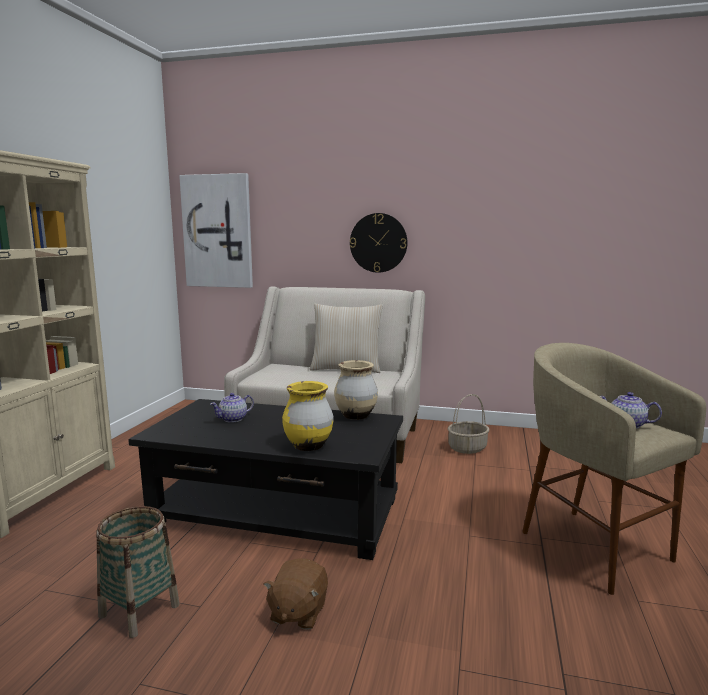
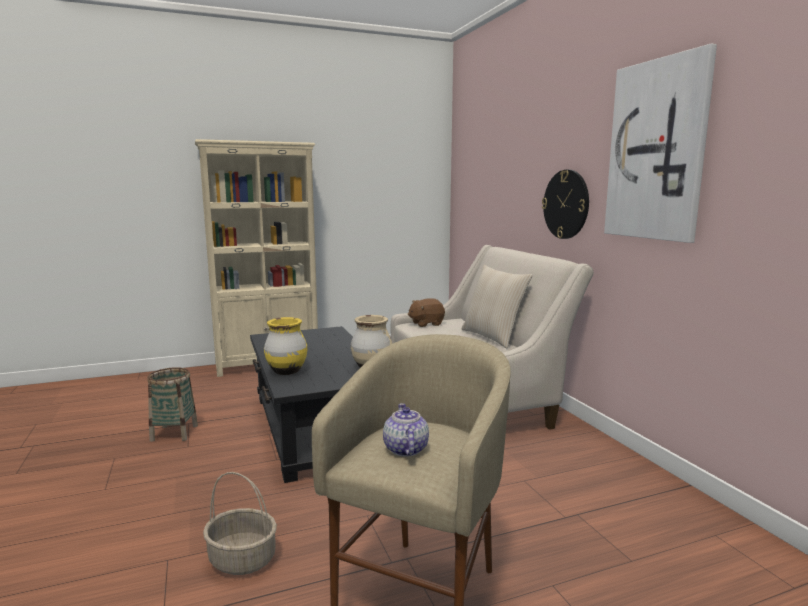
camera: 55 degrees right, 0 degrees up
(217, 231) = (470, 190): picture -> picture (657, 151)
(233, 419) = (313, 343): teapot -> none
(298, 612) = (200, 477): brown plush toy -> brown plush toy (426, 324)
(467, 448) = (558, 466): basket -> basket (241, 559)

